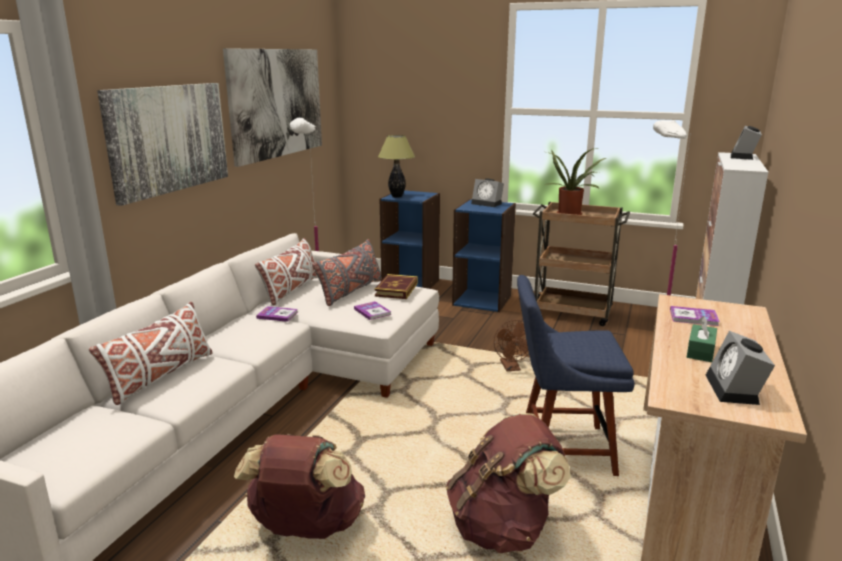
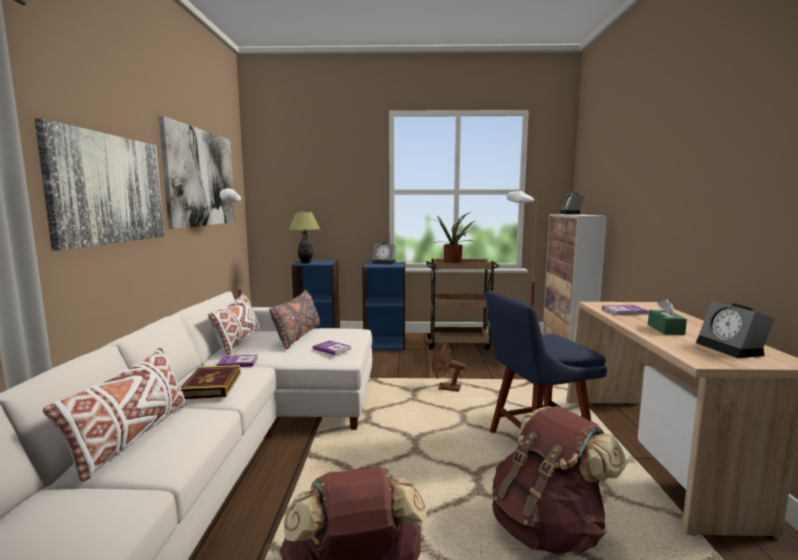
camera: 20 degrees left, 10 degrees down
(396, 289) = (339, 331): book -> book (212, 385)
(511, 368) = (445, 388): brown fan -> brown fan turned 135 degrees clockwise

